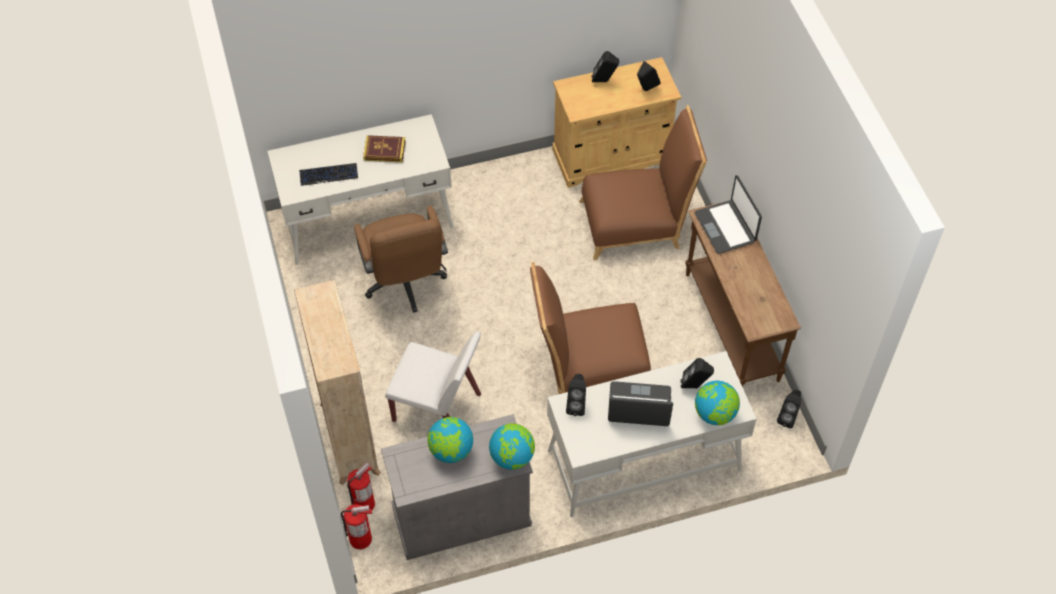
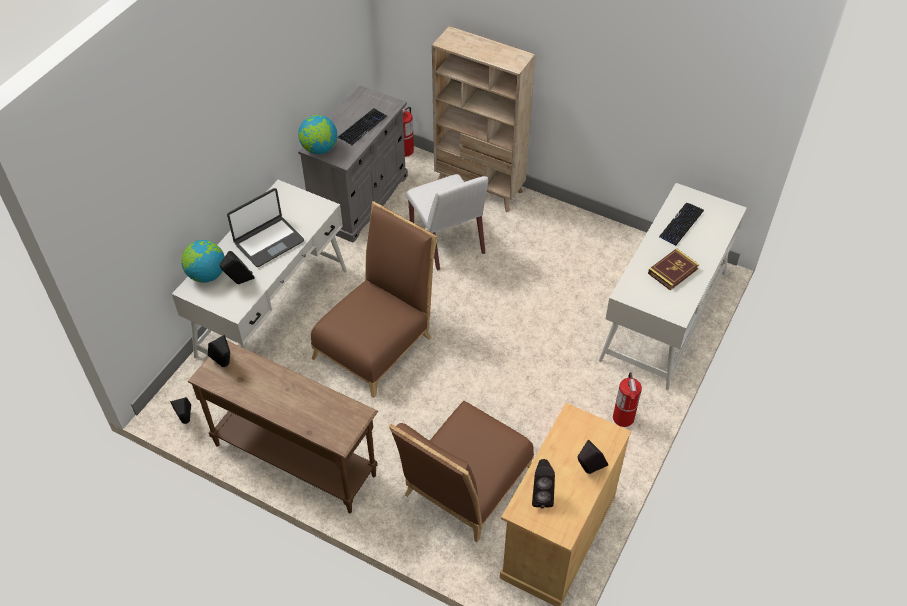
camera: 135 degrees right, 5 degrees down
(364, 504) = (425, 165): fire extinguisher -> fire extinguisher (623, 418)
(405, 284) = (573, 295): brown office chair -> none
(438, 408) = (448, 241): white chair -> white chair turned 90 degrees counterclockwise
(451, 450) = (362, 127): globe -> keyboard
(576, 405) = (314, 213): black speaker -> black speaker (224, 365)
(725, 227) = (328, 418): laptop -> none

